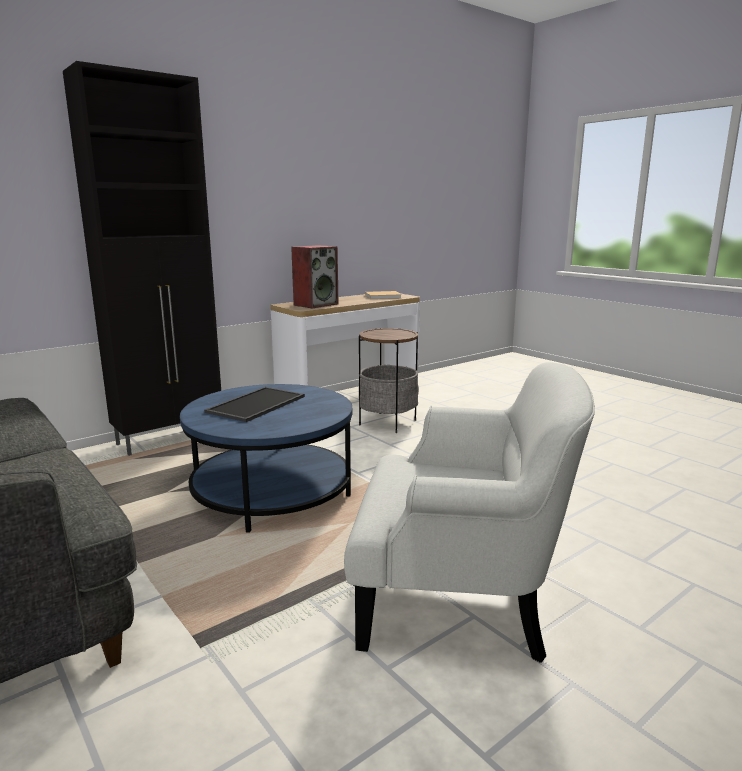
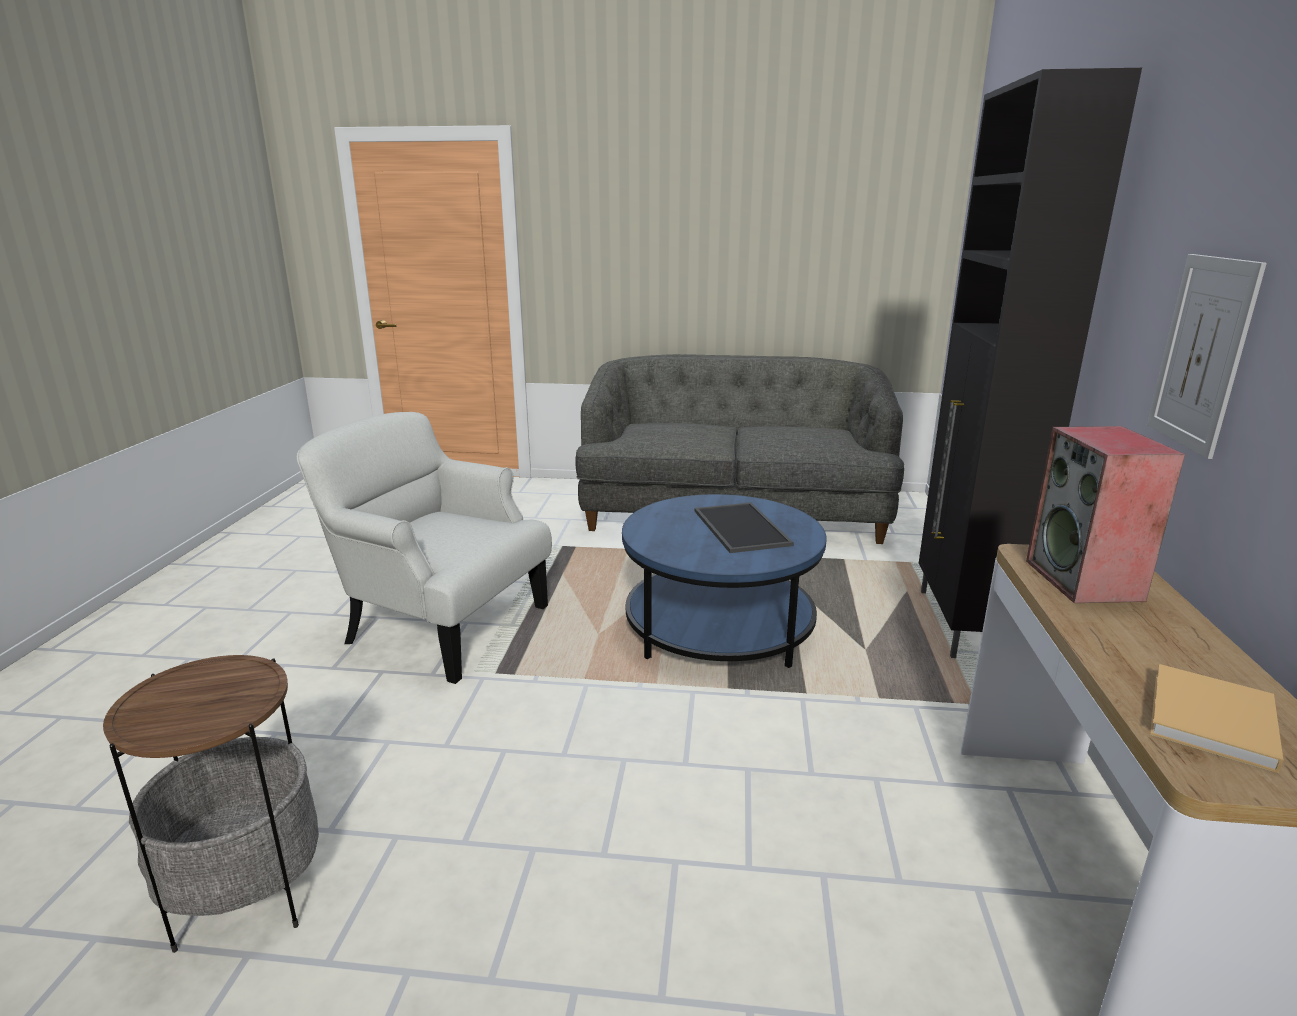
camera: 135 degrees right, 5 degrees up
(270, 217) = (1202, 353): none -> picture
(387, 422) = (853, 831): side table -> side table (248, 893)
(459, 597) = (441, 625): white armchair -> white armchair turned 60 degrees clockwise

